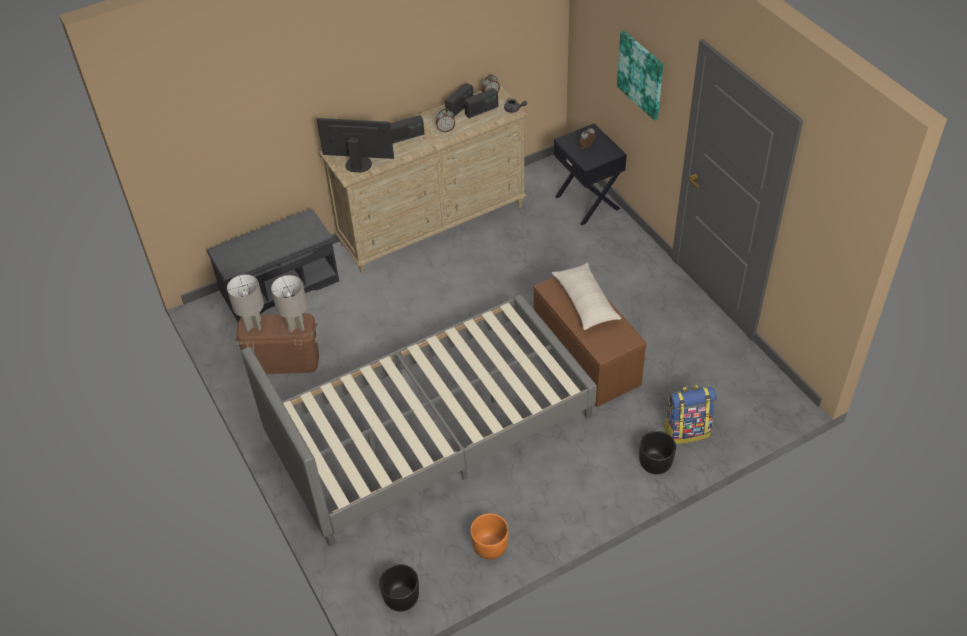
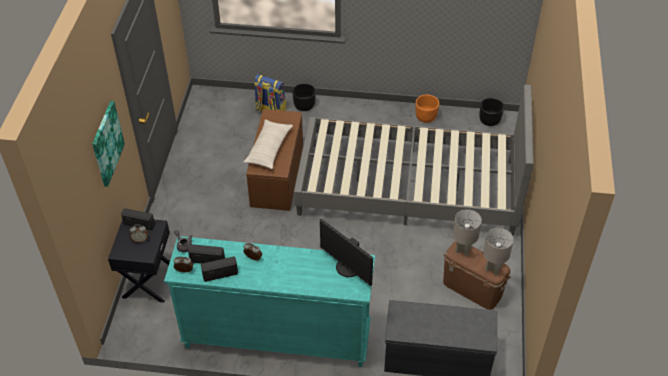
camera: 145 degrees left, 0 degrees up
(407, 137) = (288, 271): radio -> radio (139, 224)
(433, 225) = (276, 337): beige dresser -> turquoise dresser

